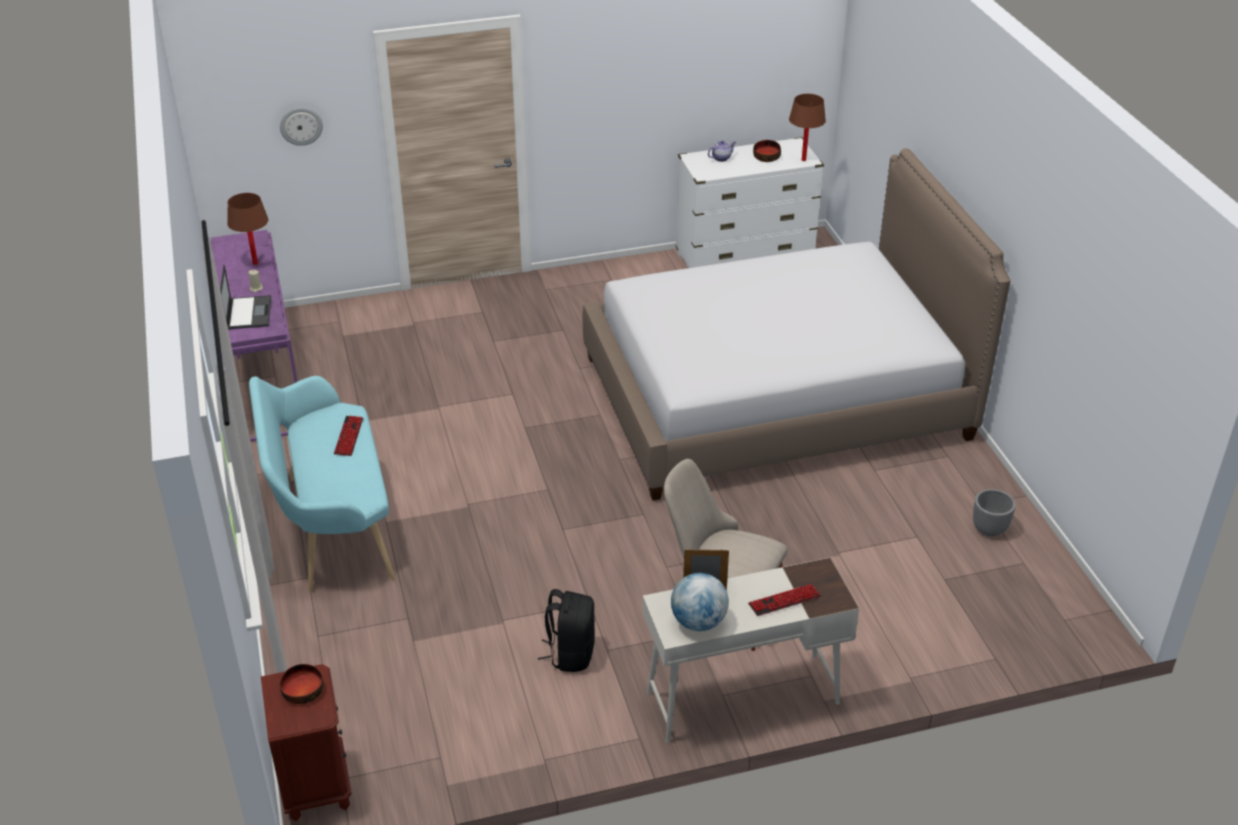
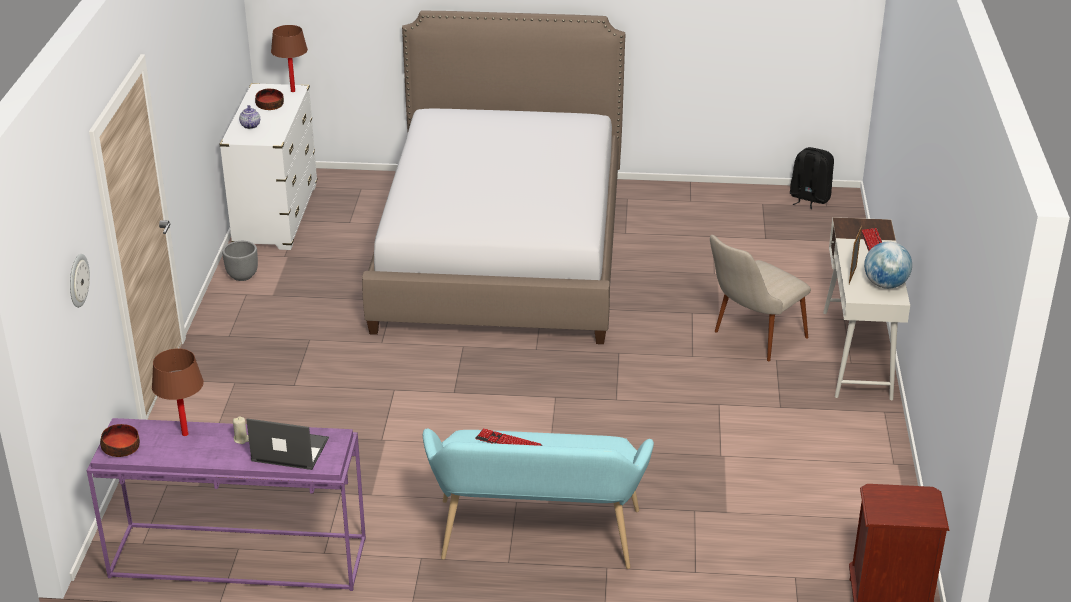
camera: 70 degrees left, 5 degrees down
(302, 691) = (894, 501): bowl -> bowl (121, 448)
(570, 653) = (777, 426): black backpack -> black backpack (809, 198)
(990, 529) = (719, 205): grey planter -> grey planter (242, 275)

